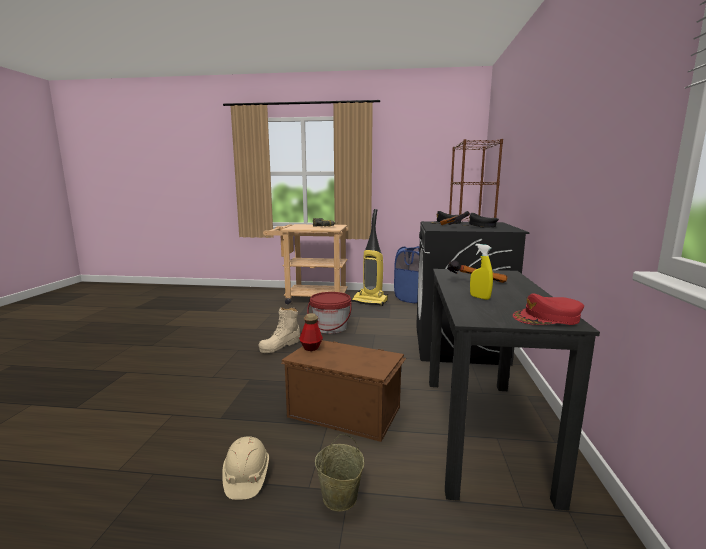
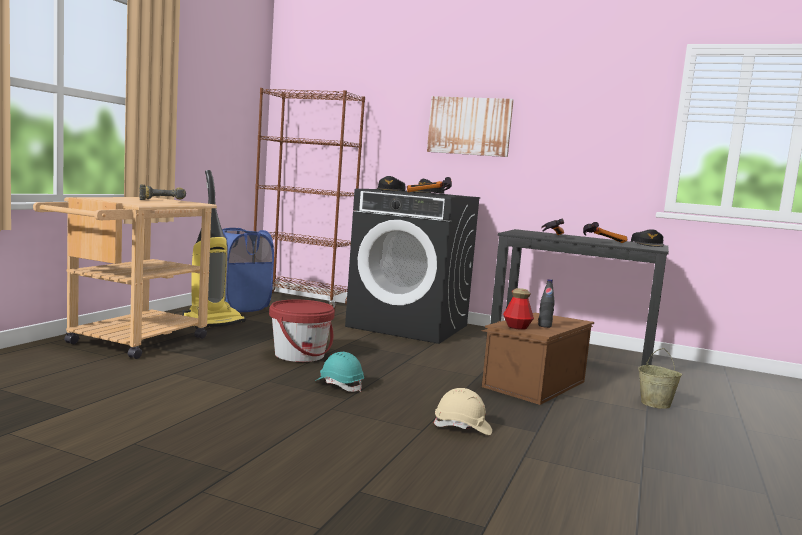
camera: 75 degrees left, 5 degrees down
(246, 477) = (639, 429): beige hard hat -> beige hard hat (462, 428)
(280, 345) = (339, 385): beige boot -> turquoise hard hat
(327, 357) = (544, 326): none -> black bottle
(479, 297) = (602, 242): yellow spray bottle -> hammer
(538, 153) = (469, 126): none -> picture
(547, 318) = (647, 244): red cap -> black cap

